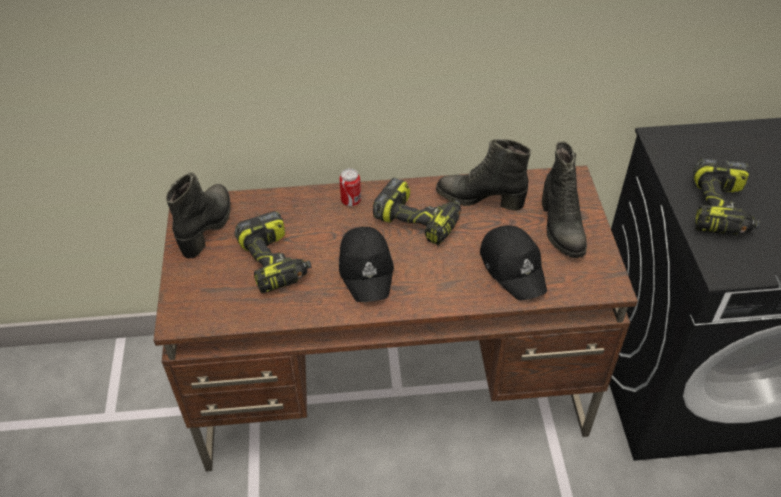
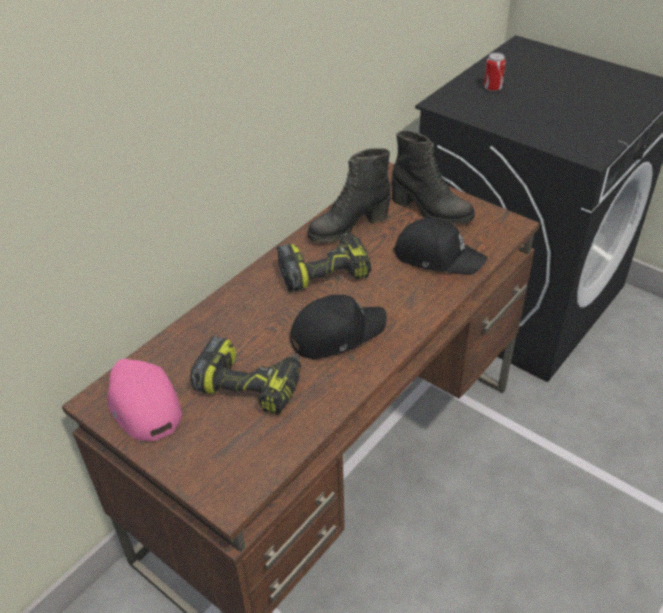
camera: 45 degrees left, 5 degrees down
(207, 226) = (142, 404): black boot -> pink cap
(351, 201) = (249, 294): can -> can (492, 88)
(367, 269) = (336, 333): black cap -> black cap turned 60 degrees counterclockwise
(720, 210) = (537, 123): power drill -> none

